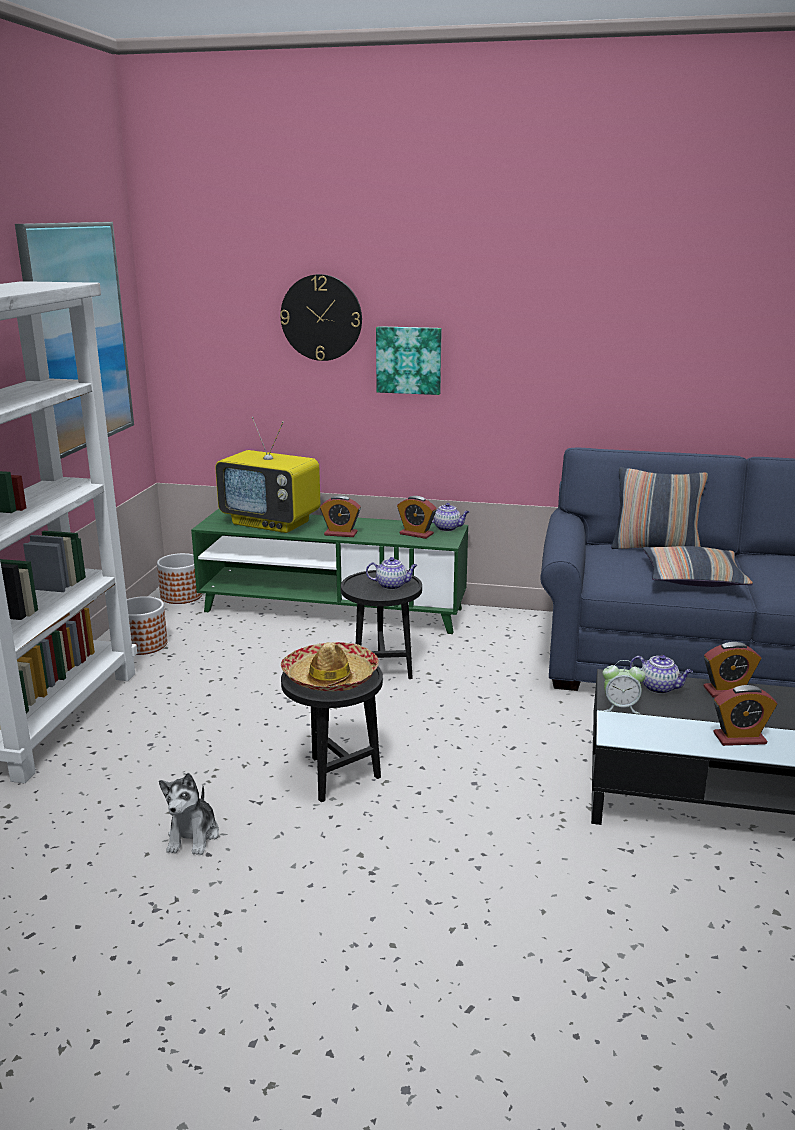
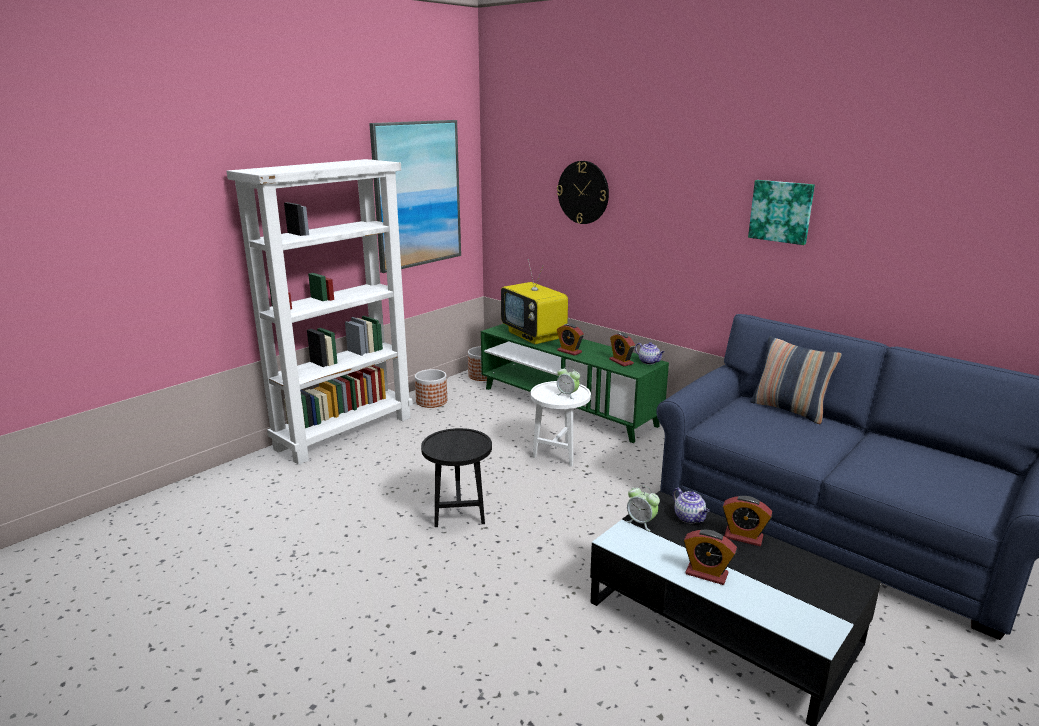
camera: 30 degrees right, 0 degrees up
(193, 836) = (348, 522): plush toy -> none
(330, 677) = (454, 444): hat -> none
(382, 668) = (559, 454): black side table -> white side table
(392, 585) = (567, 395): teapot -> alarm clock
(409, 360) = (637, 229): picture -> picture (781, 211)
(693, 578) = (789, 440): pillow -> none

